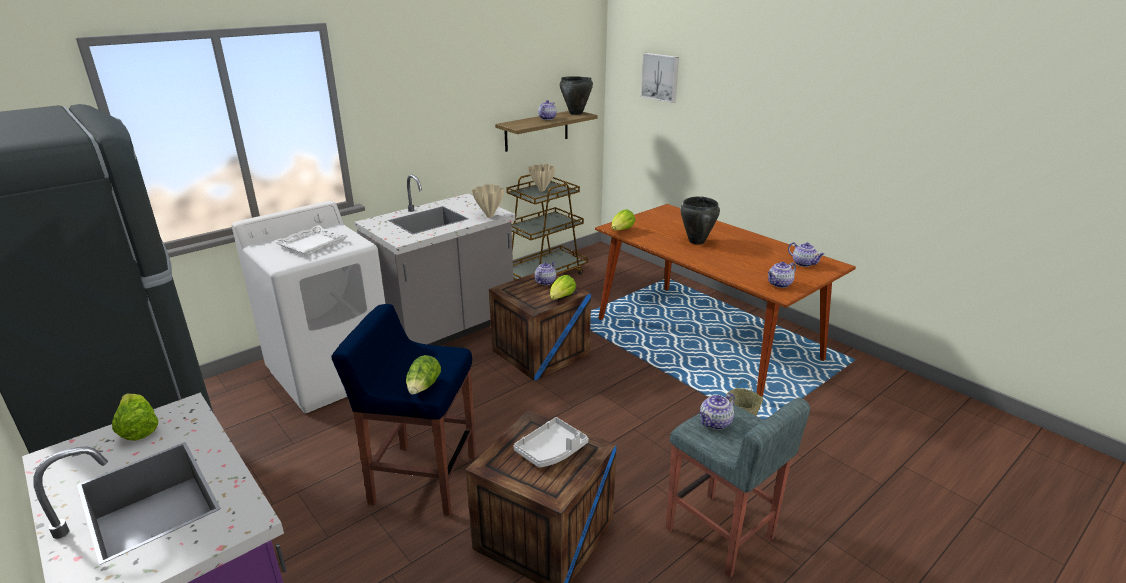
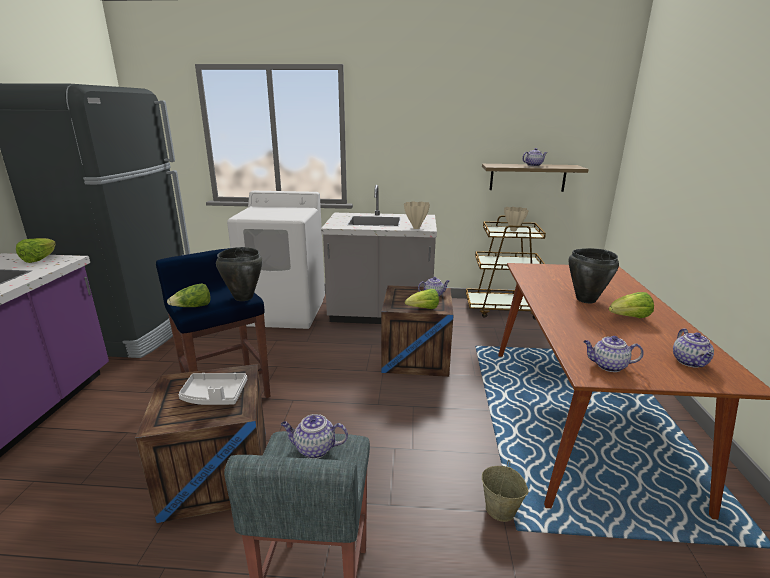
camera: 45 degrees right, 5 degrees down
(312, 245) = (274, 212): white tray -> none
(576, 113) = (570, 166): black cooking pot -> black cooking pot (243, 298)
(621, 231) = (525, 271): lettuce -> lettuce (629, 318)
(660, 77) = (663, 132): picture -> none

